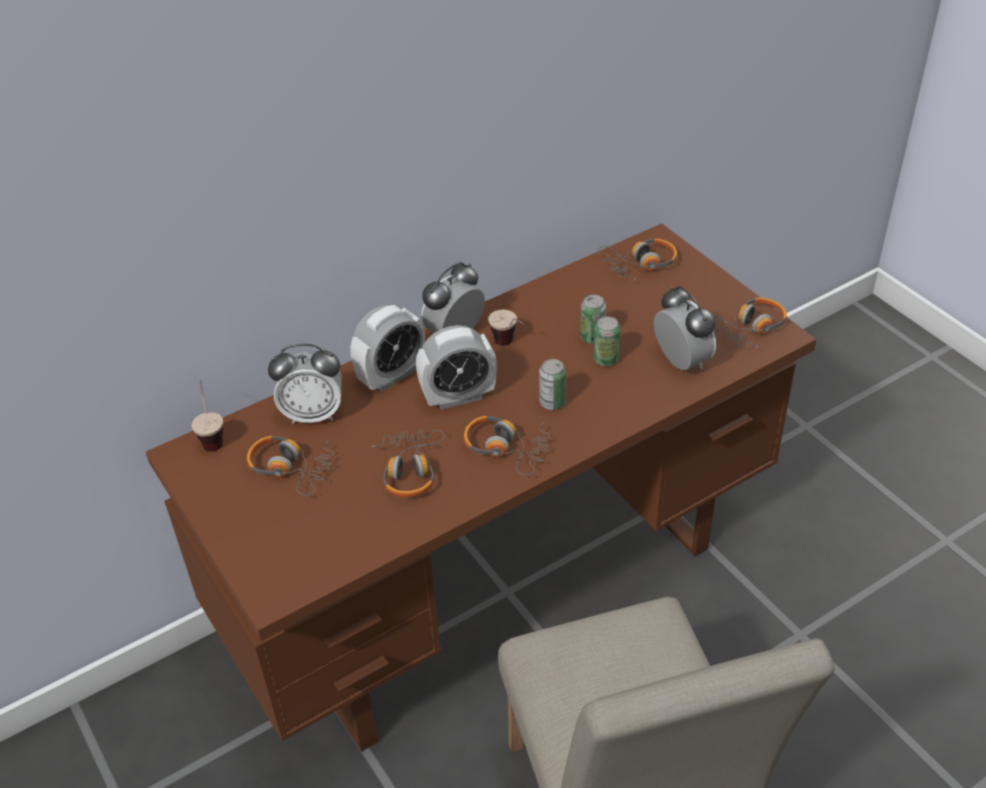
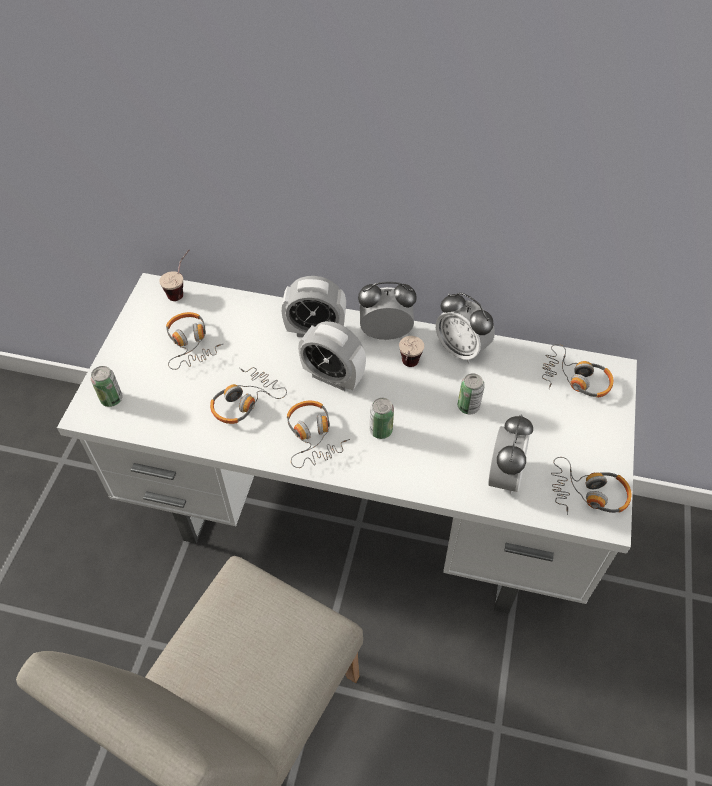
camera: 45 degrees right, 10 degrees up
(313, 414) = (244, 320): alarm clock -> alarm clock (461, 349)
(501, 588) = (357, 518): brown desk -> white desk
(606, 359) = (455, 430): can -> can (111, 399)

